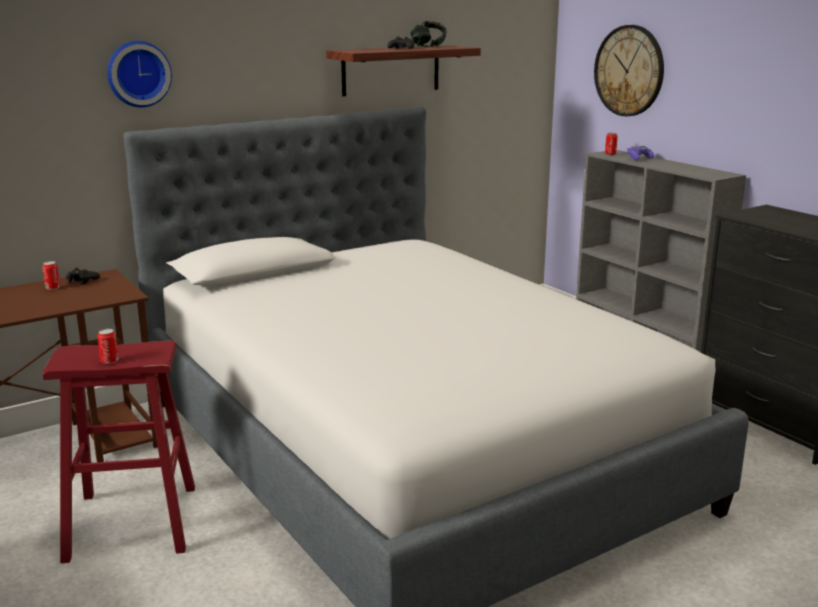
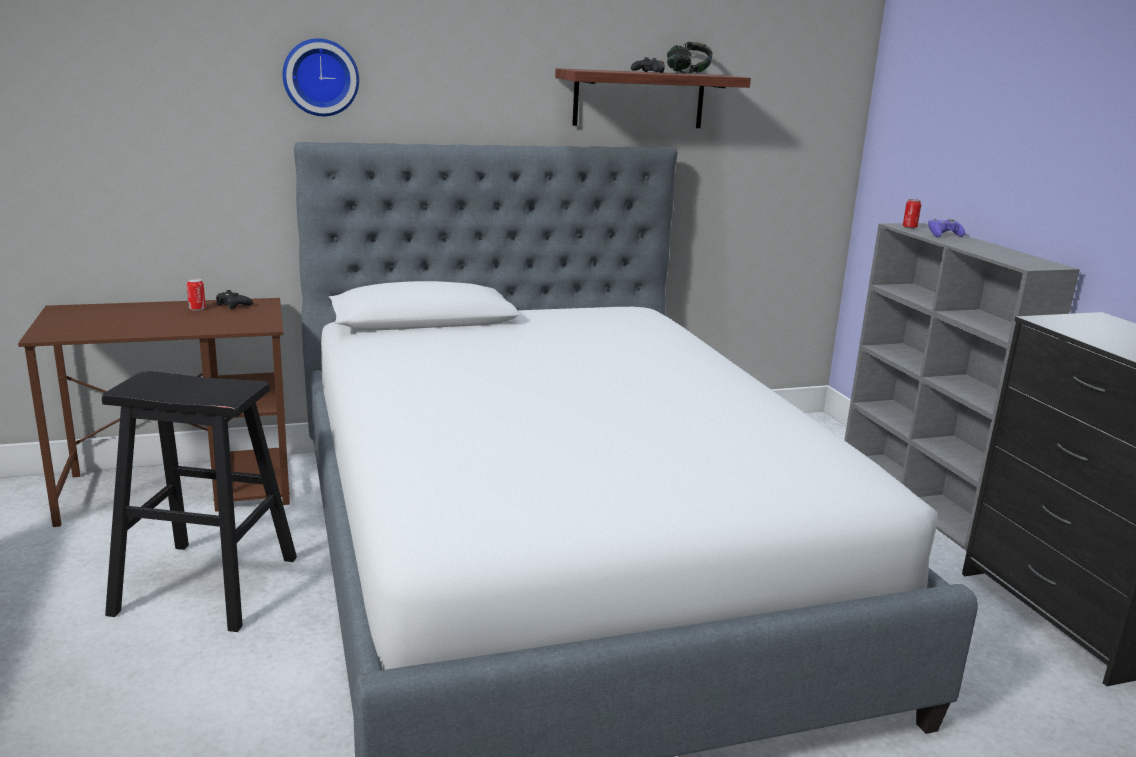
camera: 15 degrees right, 0 degrees up
(109, 361) = (179, 394): can -> none
(132, 522) = (206, 585): red stool -> black stool
(629, 71) = (951, 121): wall clock -> none

